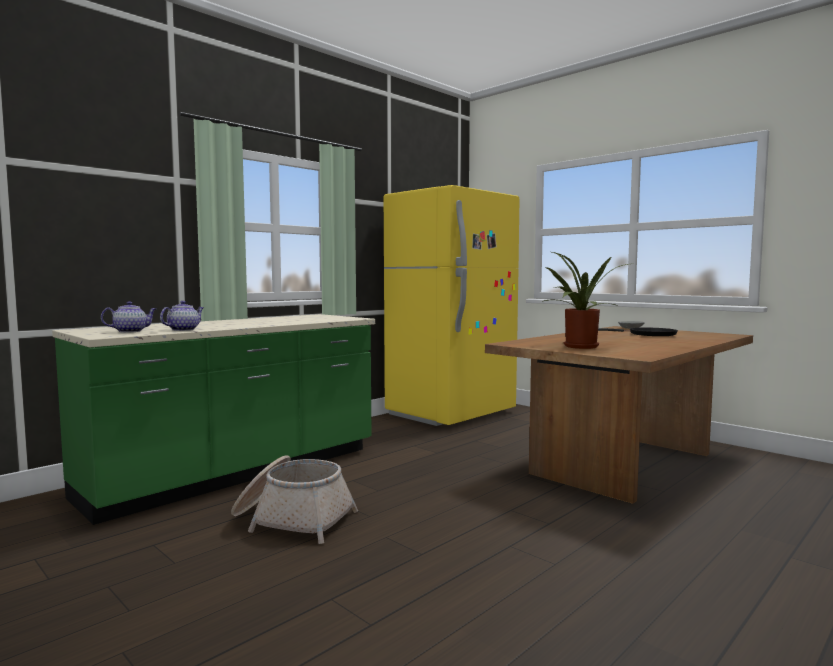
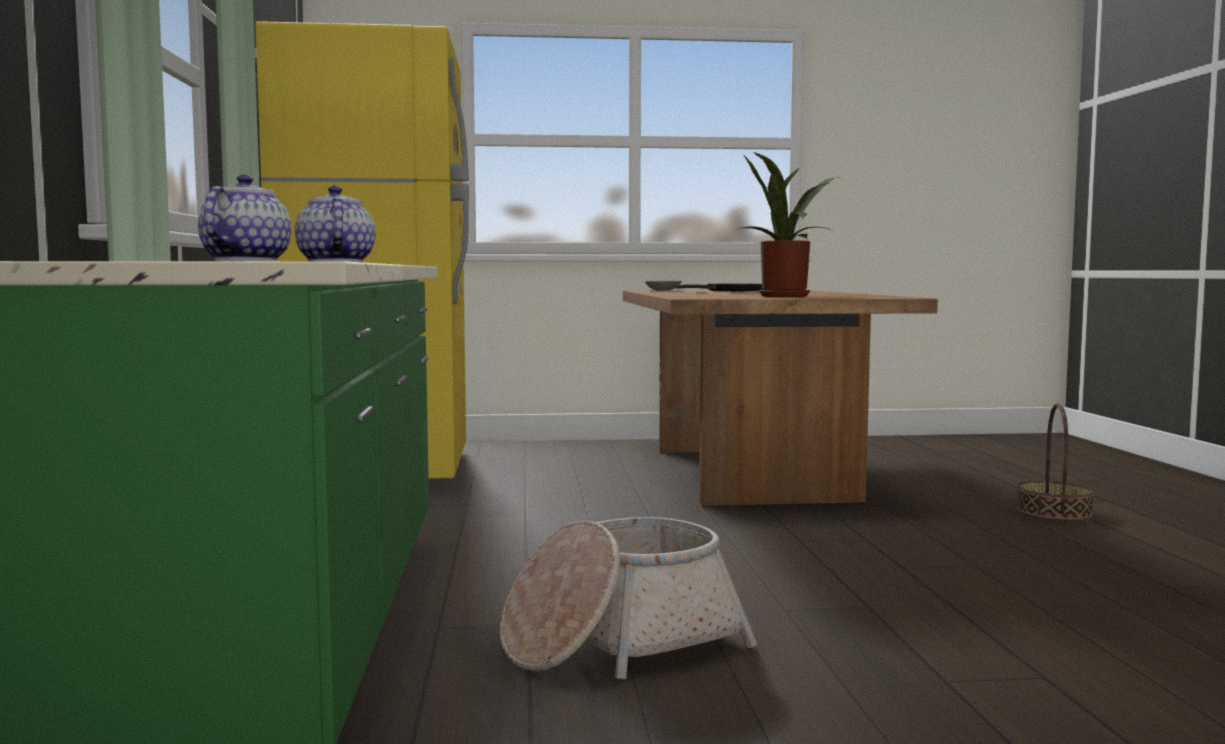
camera: 50 degrees left, 0 degrees up
(759, 561) = (1053, 512): none -> basket

